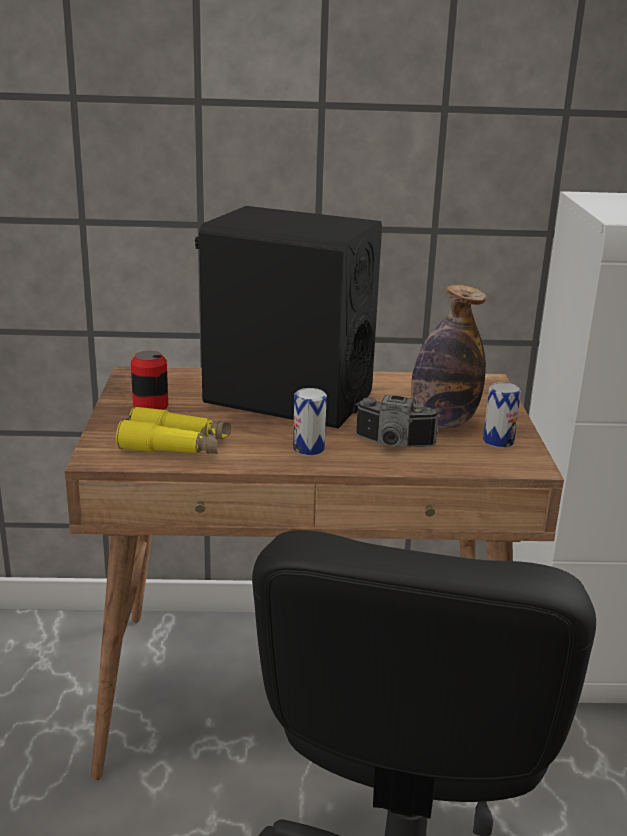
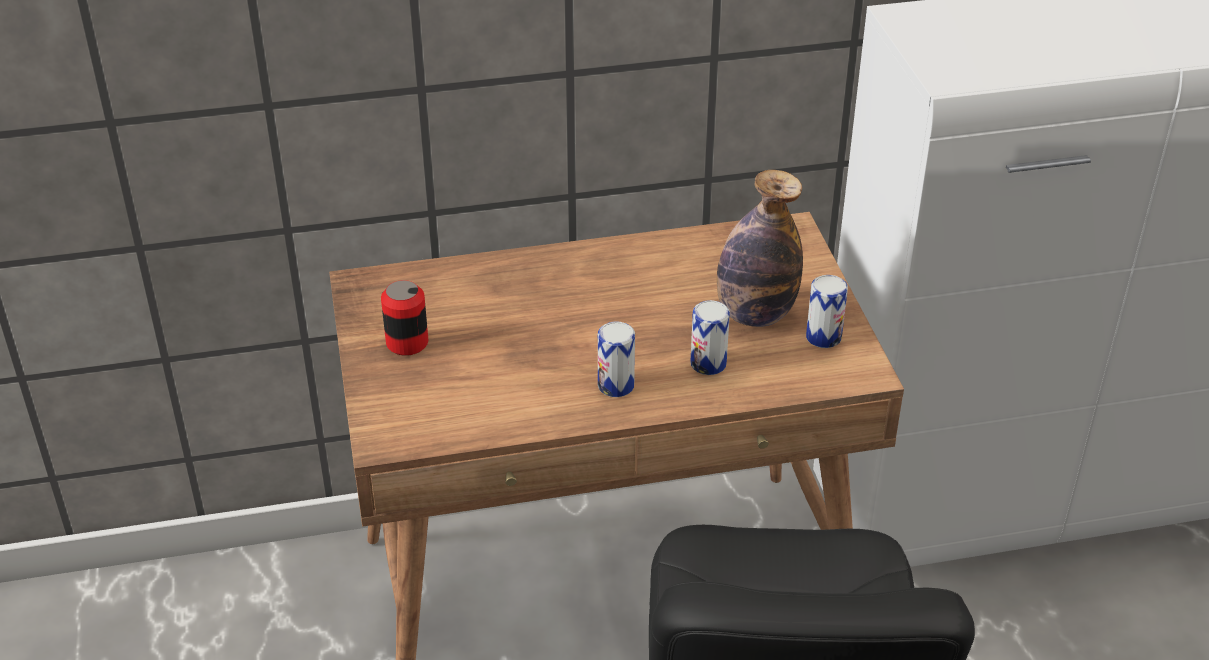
camera: 10 degrees left, 15 degrees up
(175, 446) = (464, 406): yellow binoculars -> none
(287, 398) = (564, 300): black speaker -> none
(393, 445) = (708, 363): camera -> can

